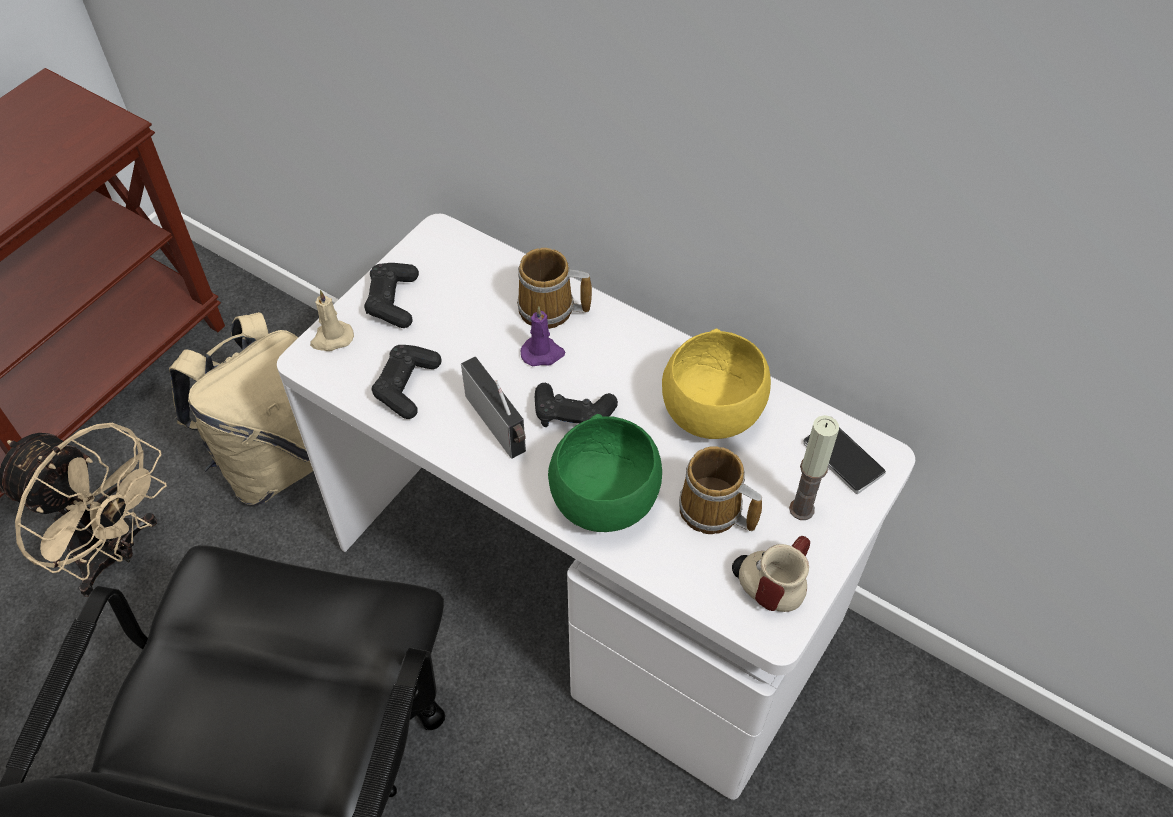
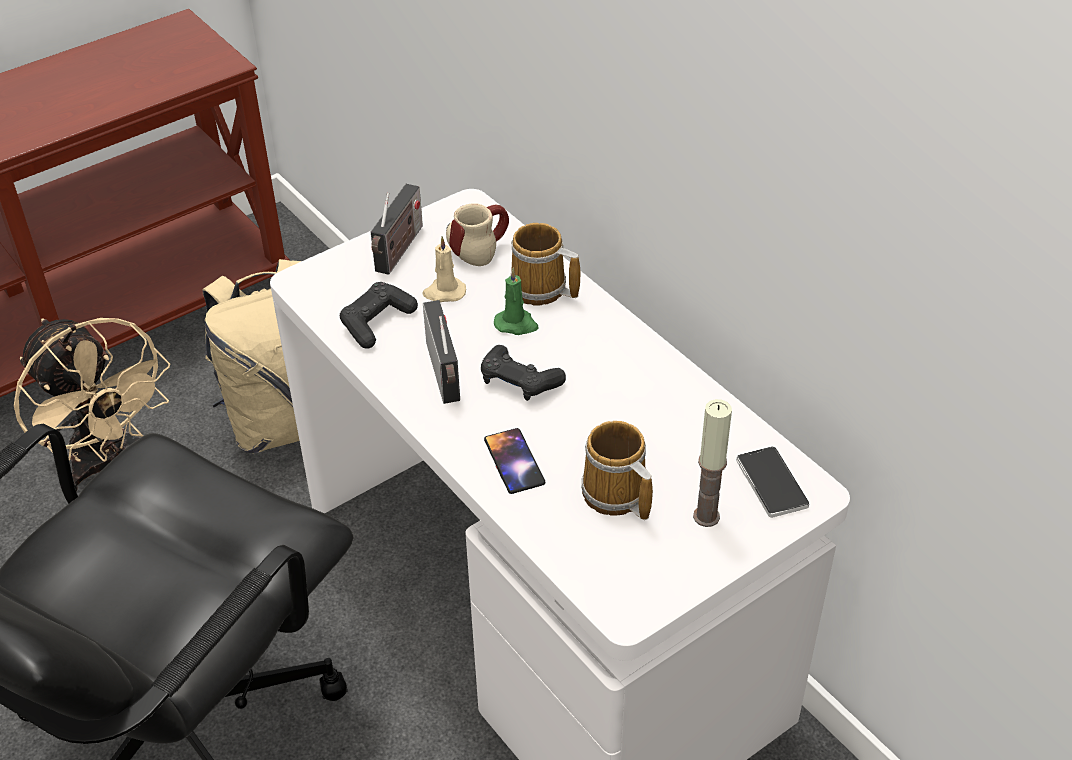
camera: 20 degrees right, 10 degrees down
(331, 338) = (329, 269): beige candle -> beige candle (444, 292)
(393, 301) = (398, 251): black game controller -> radio
(543, 353) = (516, 324): purple candle -> green candle
(605, 502) = (514, 461): green bowl -> phone
(712, 414) = (656, 413): yellow bowl -> none
(771, 580) = (644, 569): mug -> mug (476, 247)

